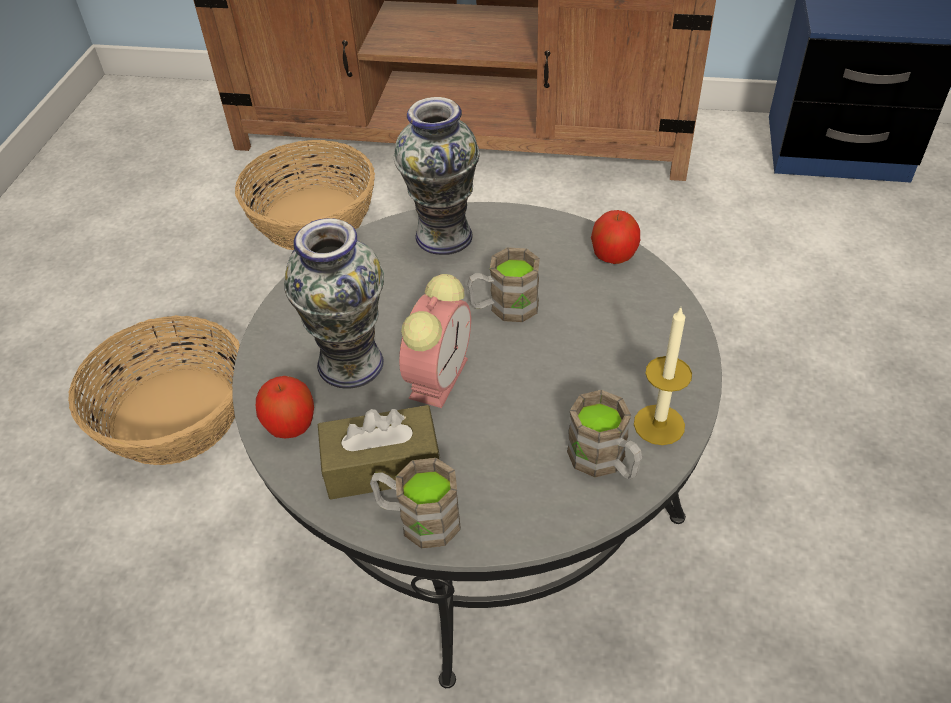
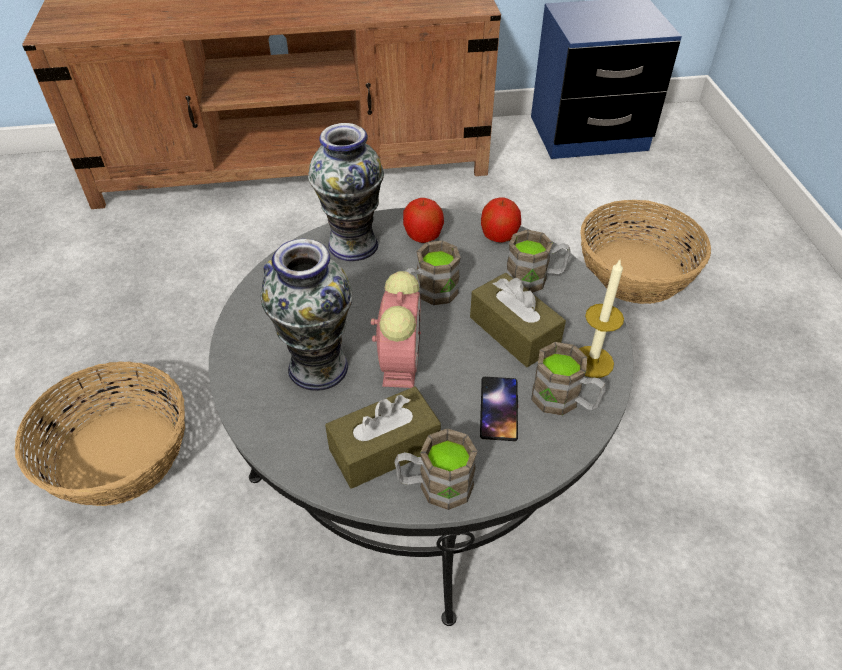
camera: 20 degrees left, 0 degrees up
(290, 425) = (287, 433): apple -> apple (423, 236)
(314, 219) = (189, 257): basket -> basket (635, 272)
(525, 453) = (499, 408): none -> phone
(581, 370) = (514, 331): none -> brown tissue box
(634, 314) = (535, 279): none -> brown mug

